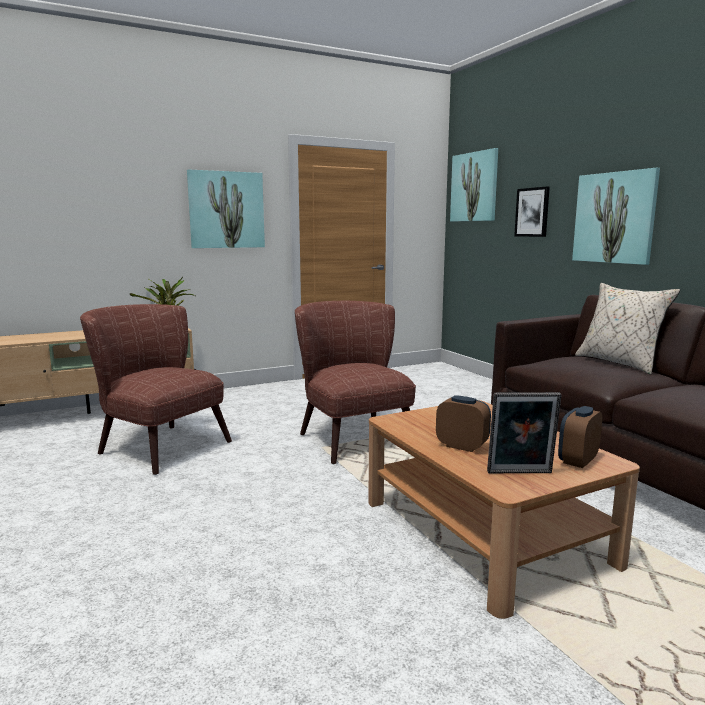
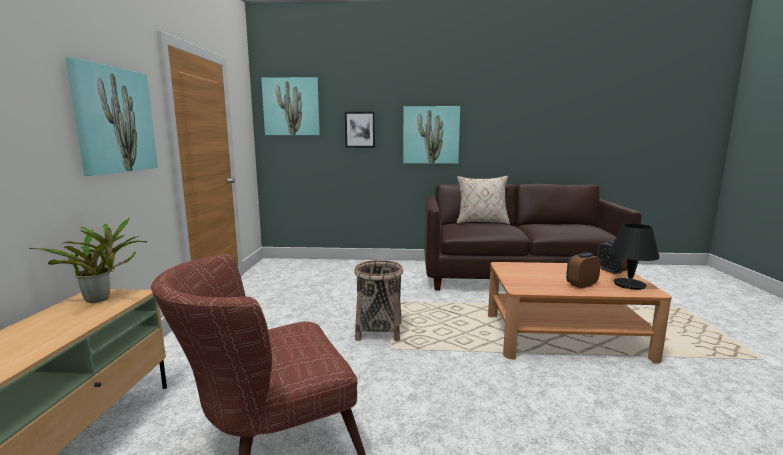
camera: 60 degrees left, 0 degrees up
(351, 436) = (379, 331): brown armchair -> basket
(520, 474) = (629, 284): picture frame -> black table lamp

